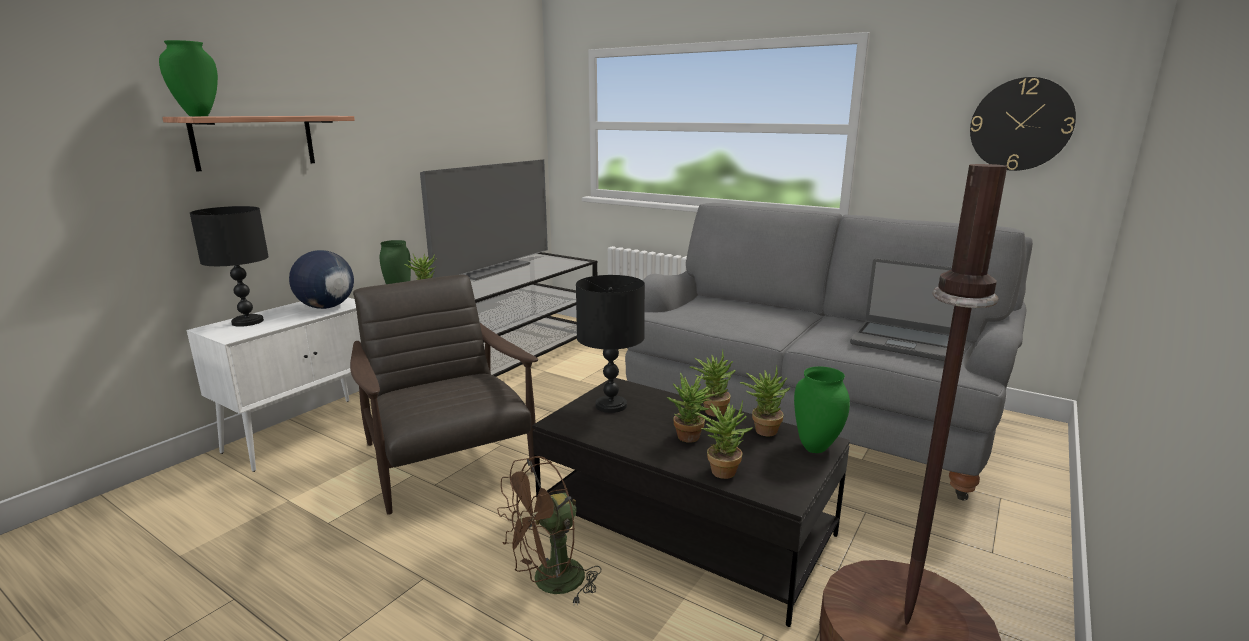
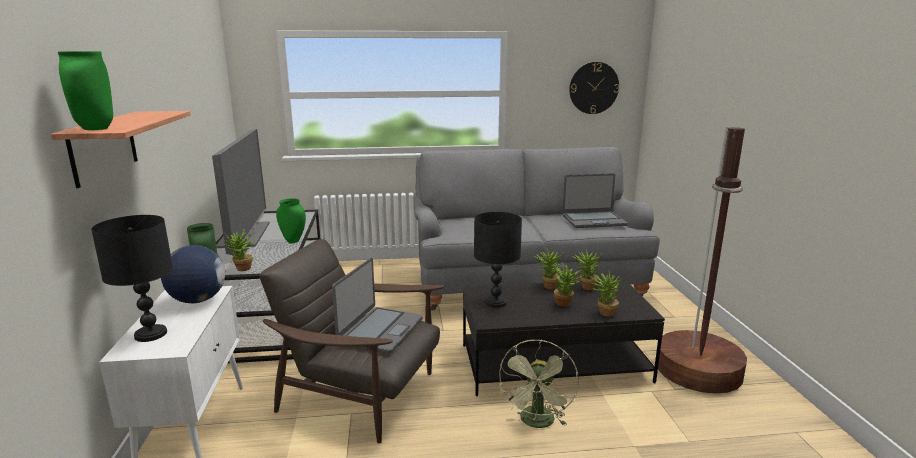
camera: 40 degrees left, 0 degrees up
(454, 391) = (380, 330): none -> laptop
(549, 583) = (537, 423): brown fan -> green fan
(817, 448) = (620, 287): green vase -> green vase (294, 241)

